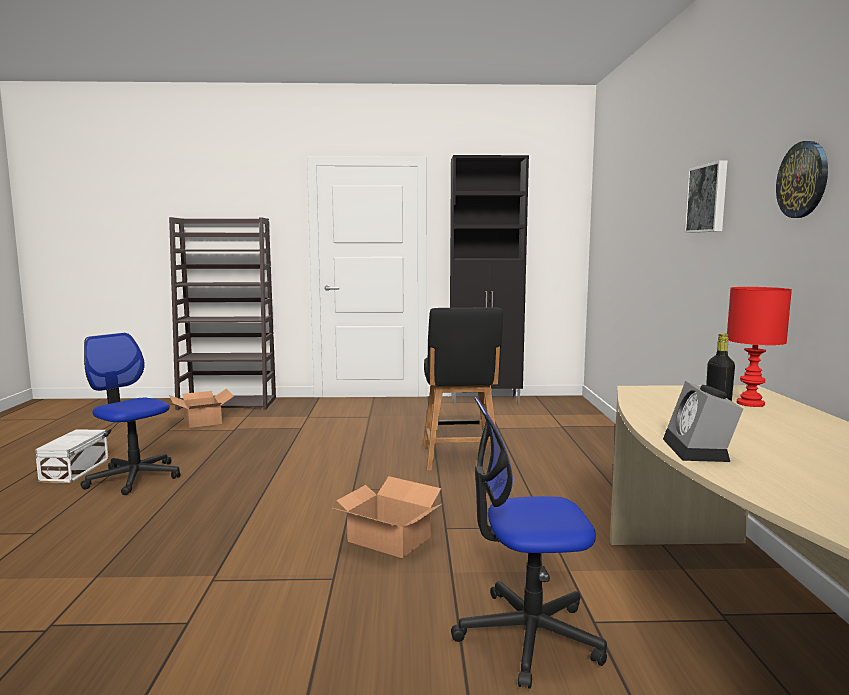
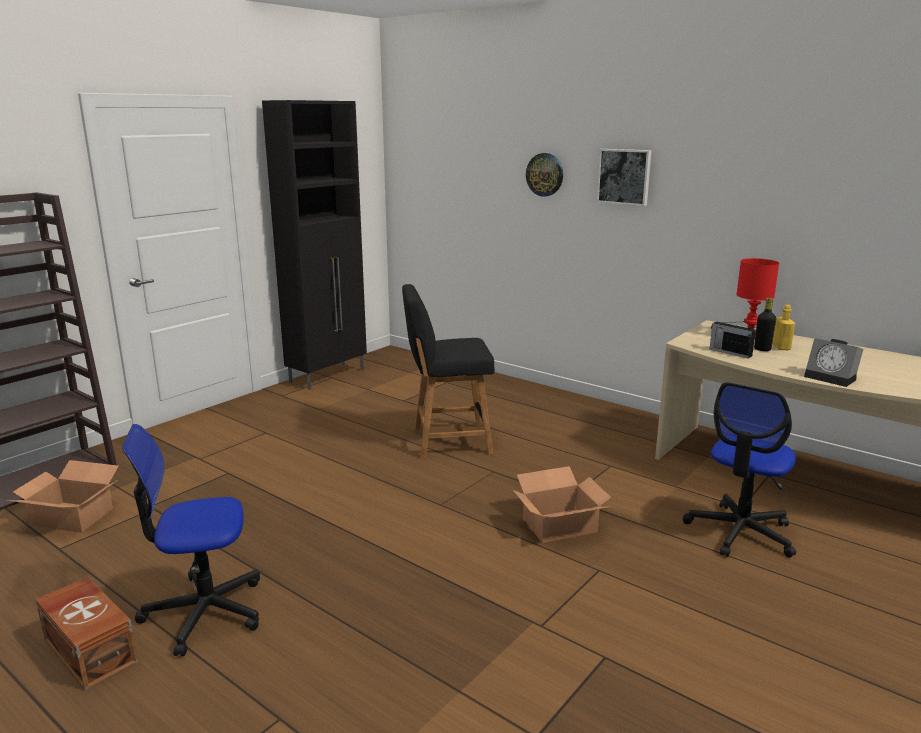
camera: 50 degrees left, 10 degrees up
(76, 469) = (91, 649): white storage box -> brown storage box
(460, 459) = (447, 441): black chair -> black chair turned 135 degrees clockwise
(658, 405) = (729, 352): none -> radio
(755, 418) = (781, 347): none -> yellow bottle
(803, 180) = (748, 181): wall clock -> wall clock (545, 174)

